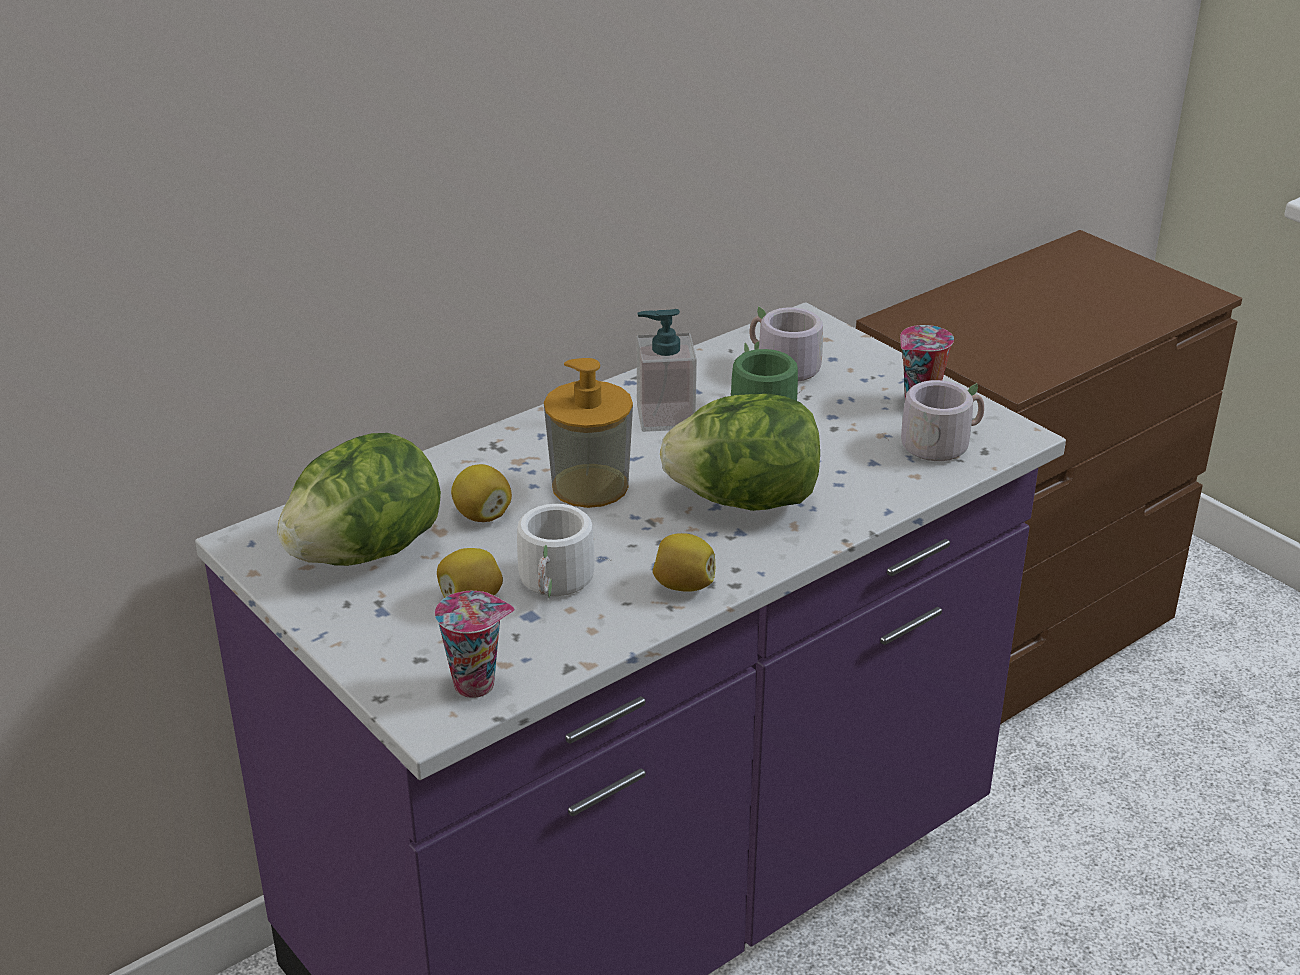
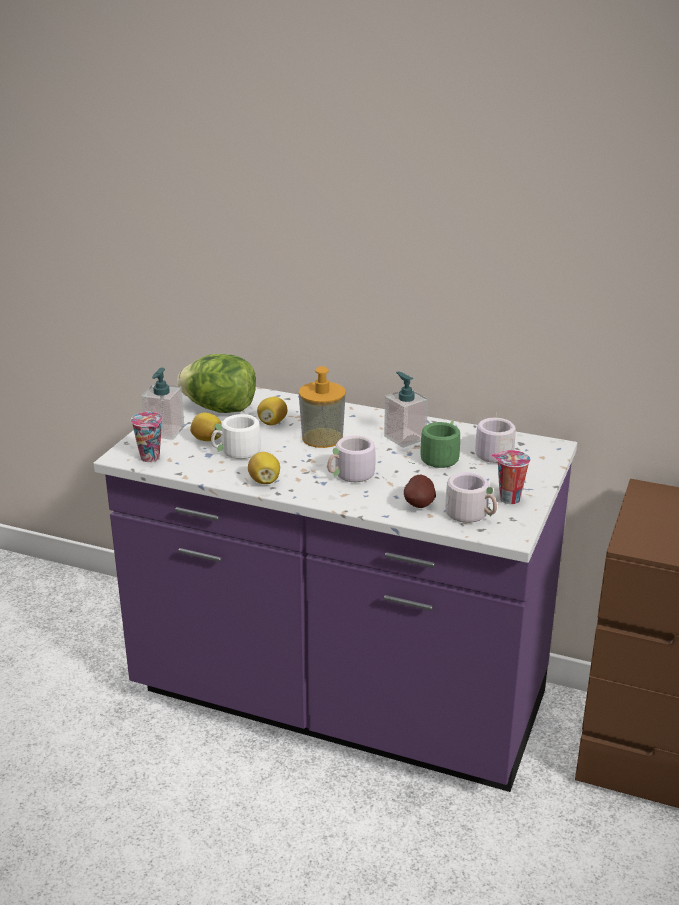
camera: 60 degrees right, 5 degrees down
(385, 639) = (164, 431): none -> soap dispenser
(745, 501) = (352, 477): lettuce -> grey mug
(881, 473) = (420, 505): none -> potato

